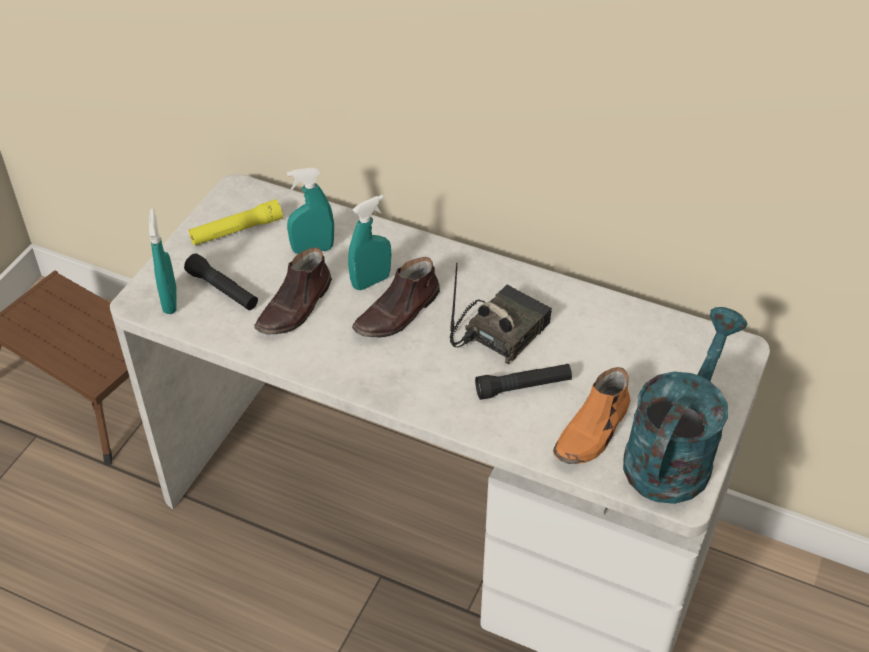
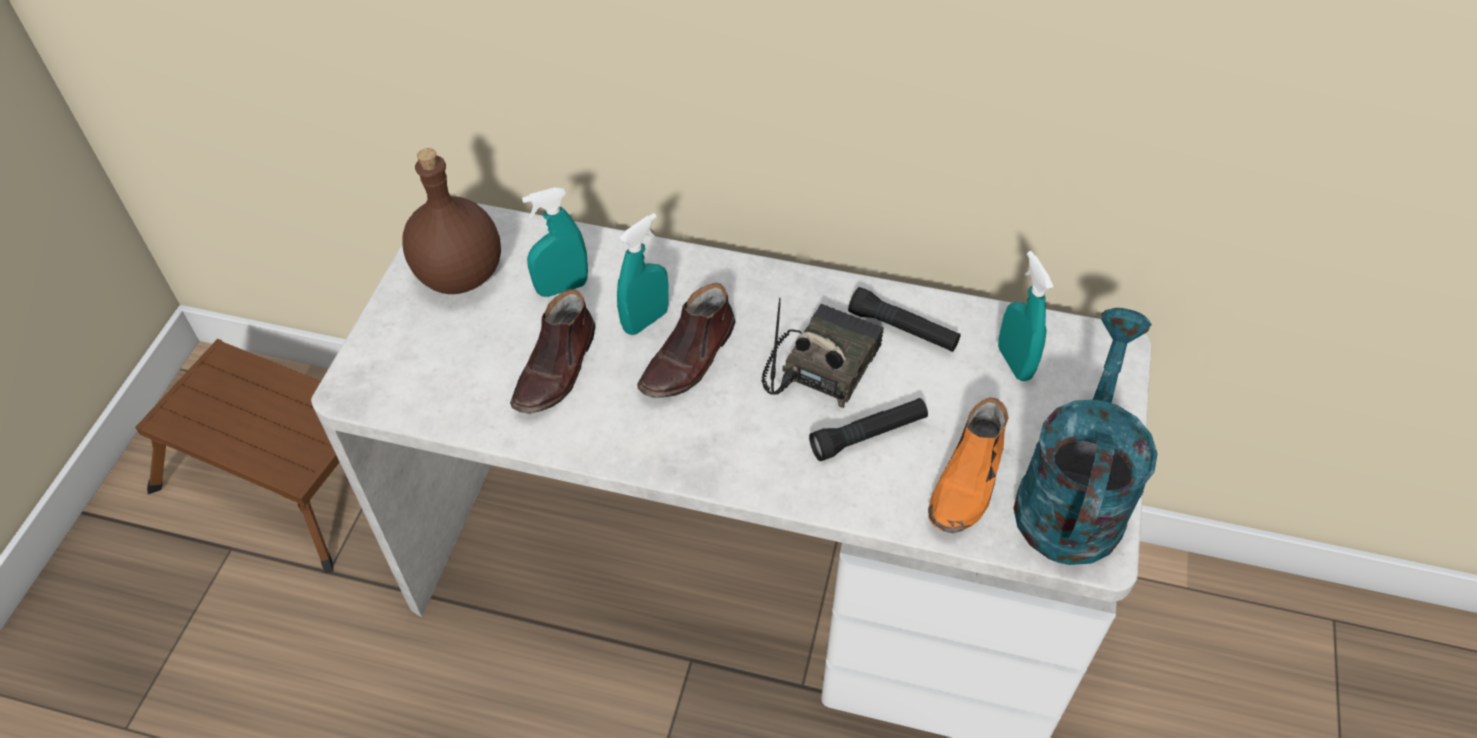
camera: 10 degrees left, 5 degrees up
(170, 301) = (391, 383): turquoise spray bottle -> turquoise spray bottle (1014, 362)
(223, 290) = (457, 359): black flashlight -> black flashlight (903, 329)
(236, 231) = (458, 275): yellow flashlight -> brown bottle

